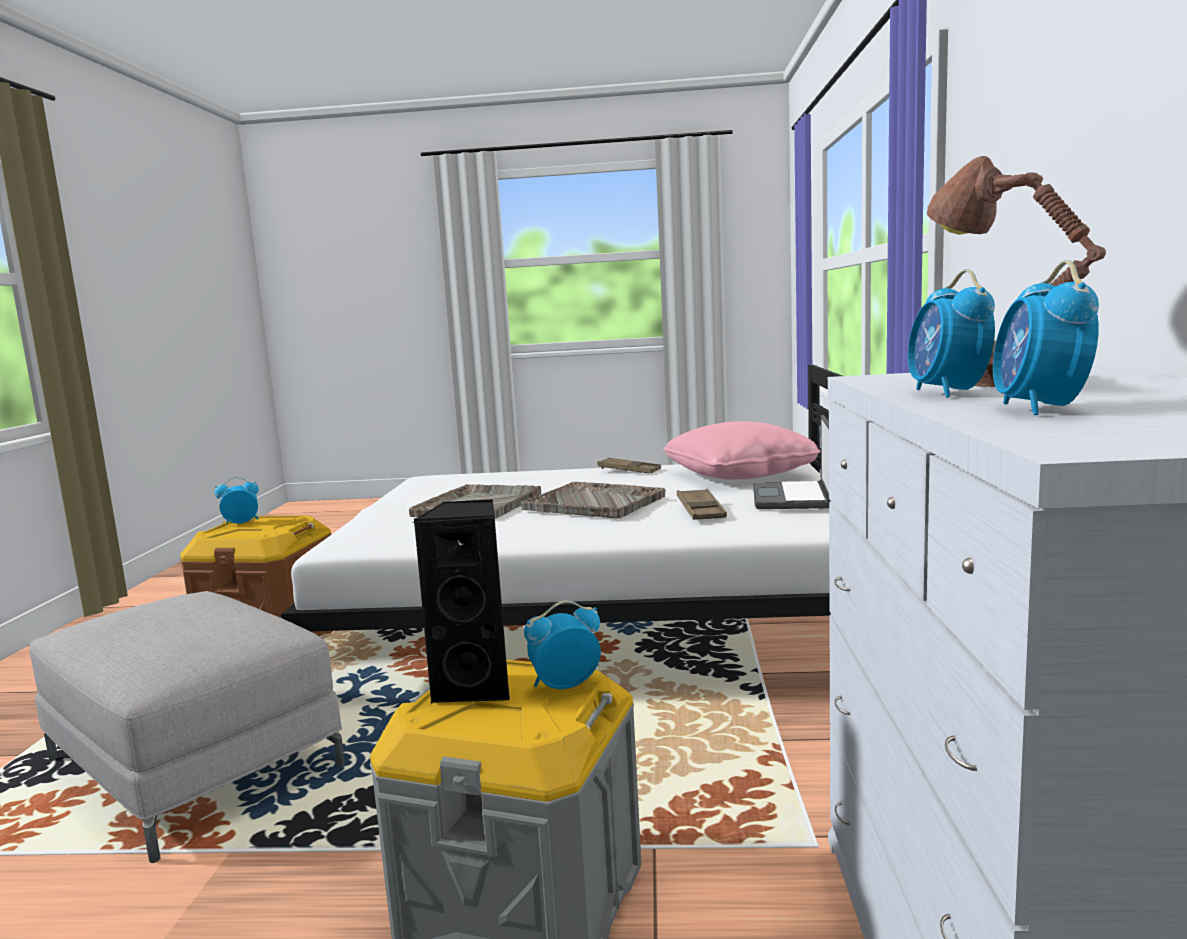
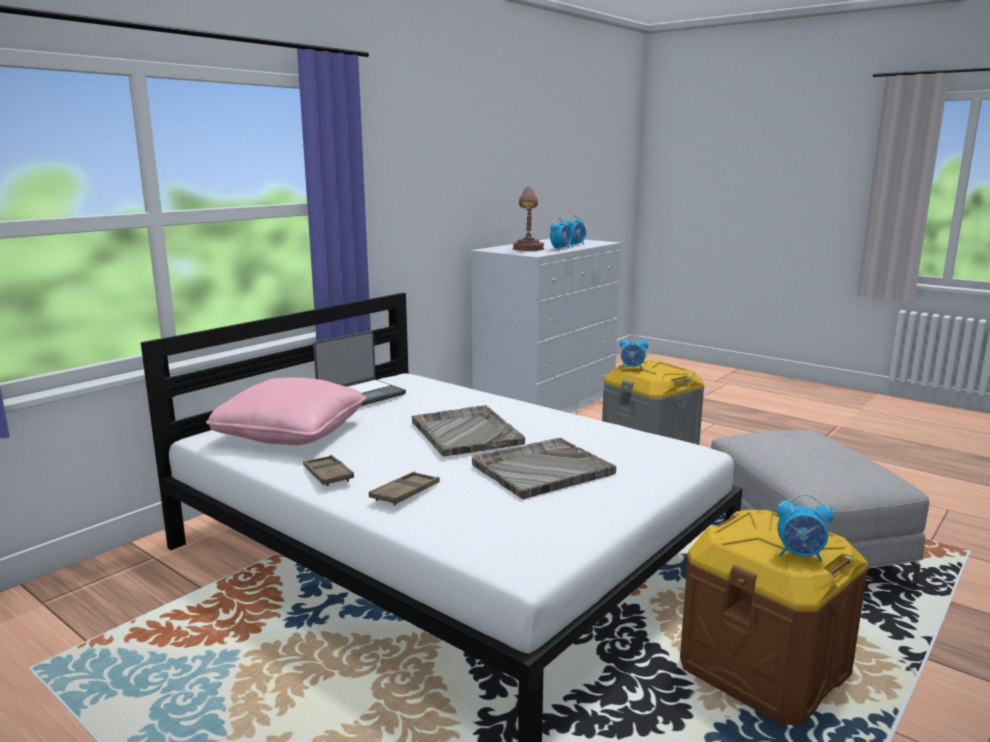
camera: 145 degrees left, 5 degrees up
(477, 687) = (661, 373): black speaker -> none
(701, 510) = (431, 402): brown tray -> brown tray (405, 493)

